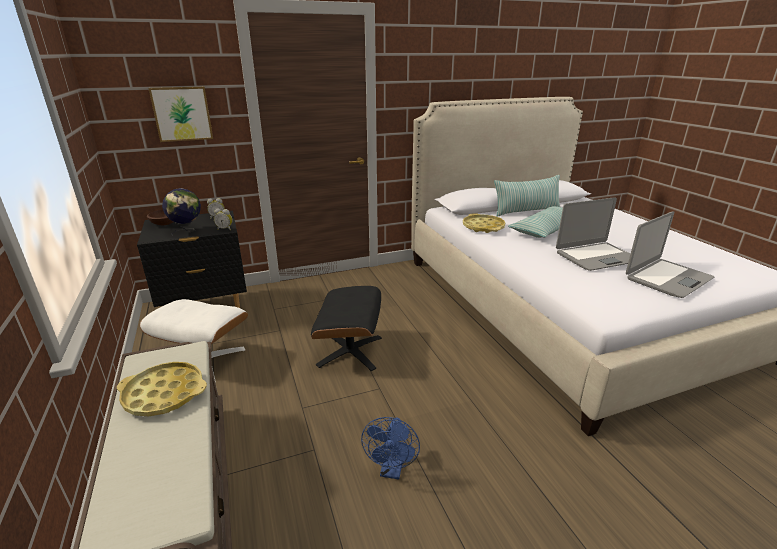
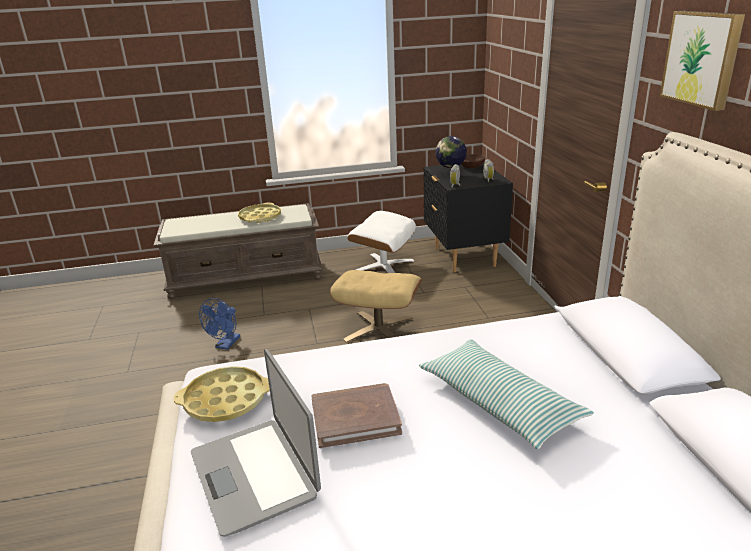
camera: 100 degrees right, 0 degrees up
(182, 113) = (512, 75): picture -> picture (703, 58)
(350, 351) = (378, 329): black ottoman -> beige ottoman
(392, 470) = (226, 345): blue fan -> blue fan turned 90 degrees counterclockwise
(483, 227) = (509, 338): yellow tray -> yellow tray (225, 400)
(526, 211) = (619, 407): pillow -> none
(596, 257) = (355, 418): laptop -> brown book

